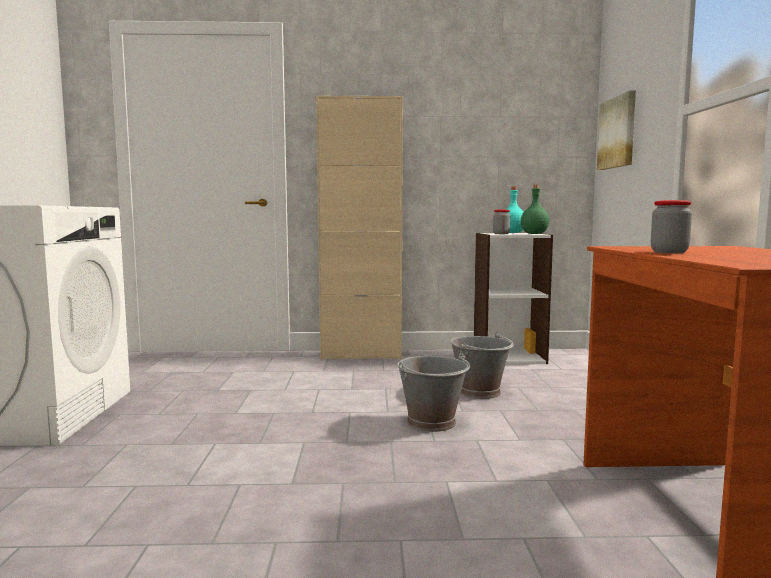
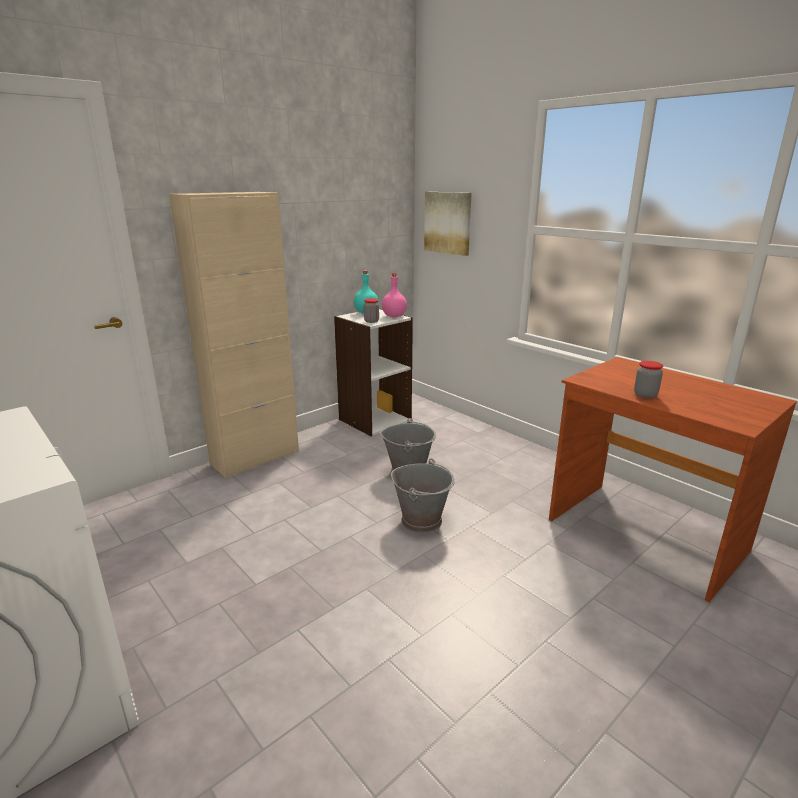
camera: 40 degrees left, 15 degrees up
(534, 233) = (394, 316): green bottle -> pink bottle

